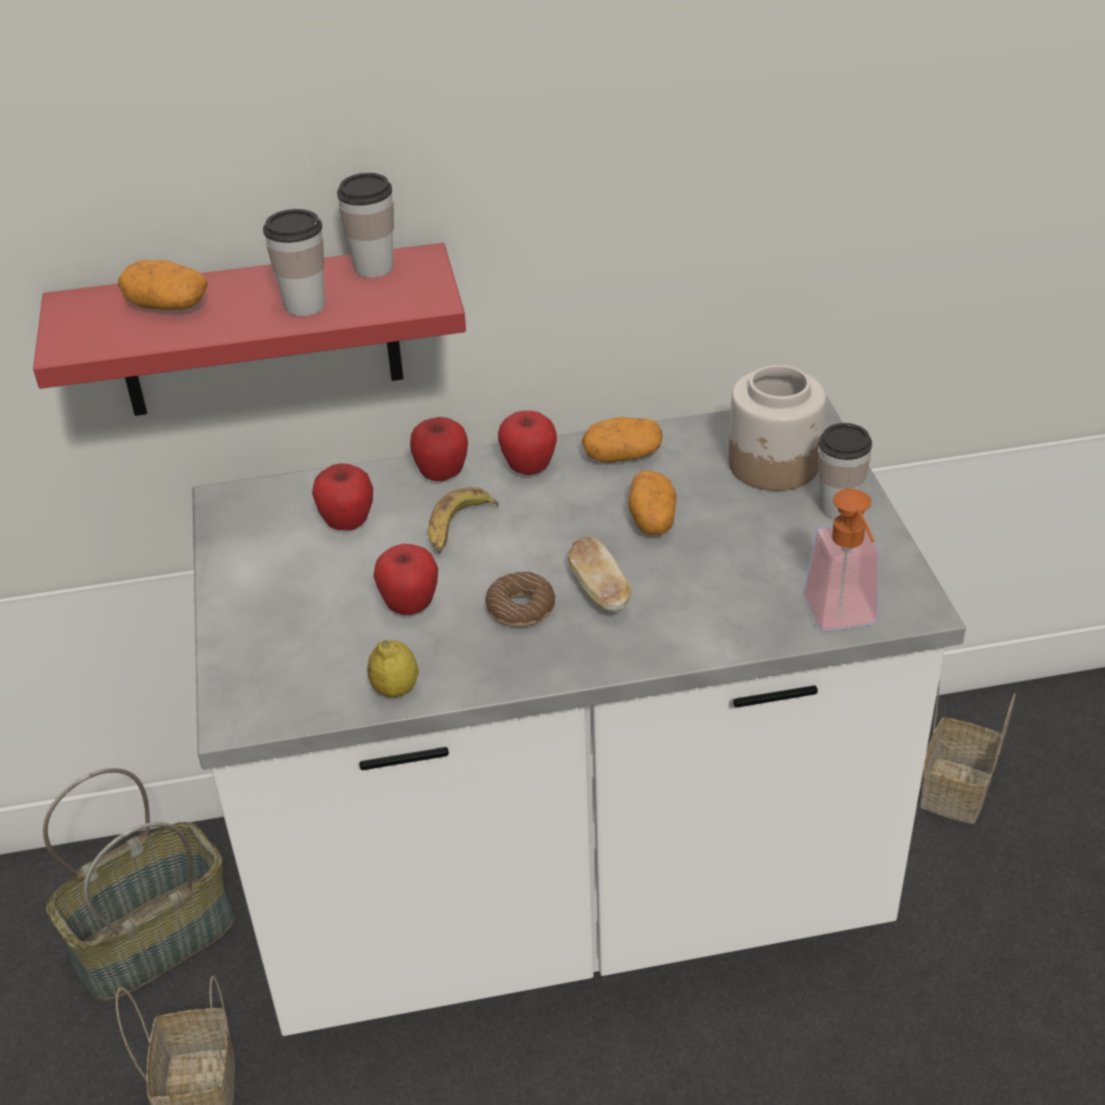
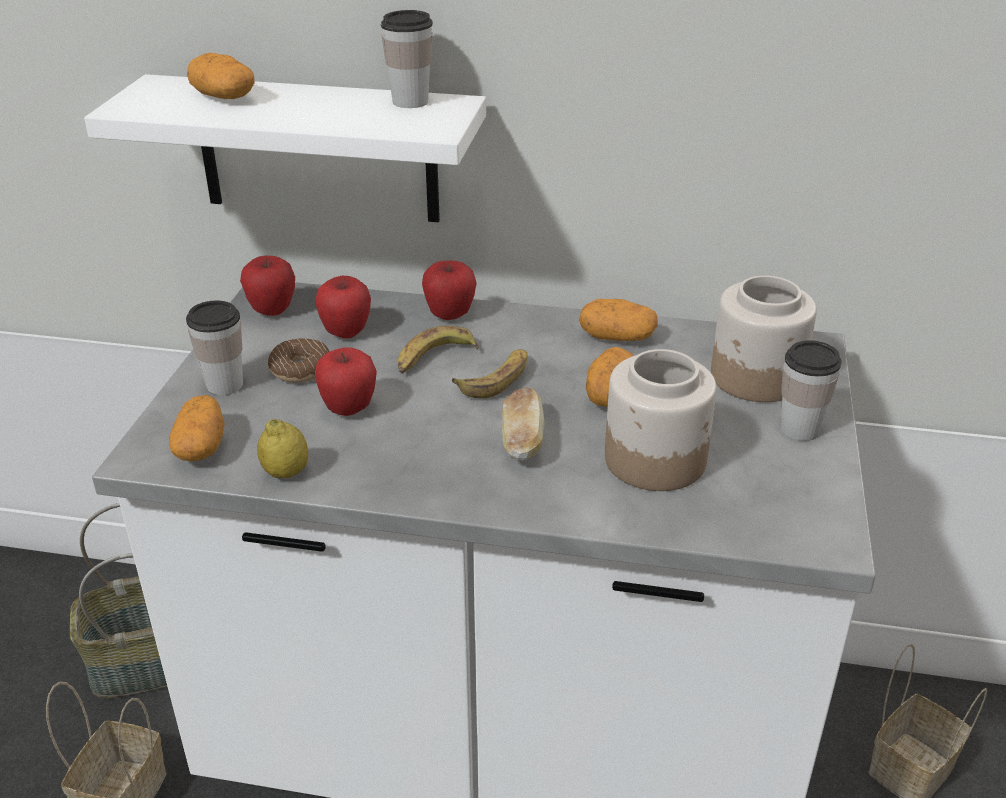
camera: 20 degrees right, 5 degrees down
(258, 332) = (317, 149): red shelf -> white shelf
(289, 689) = (201, 447): none -> potato
(305, 305) = (329, 116): cup -> cup (224, 385)
(520, 608) = (441, 436): donut -> donut (300, 369)
(529, 469) = (527, 328): apple -> apple (272, 311)
(534, 533) = (496, 379): none -> banana
(731, 574) = (656, 460): none -> jar
(844, 619) = (745, 531): soap dispenser -> none

